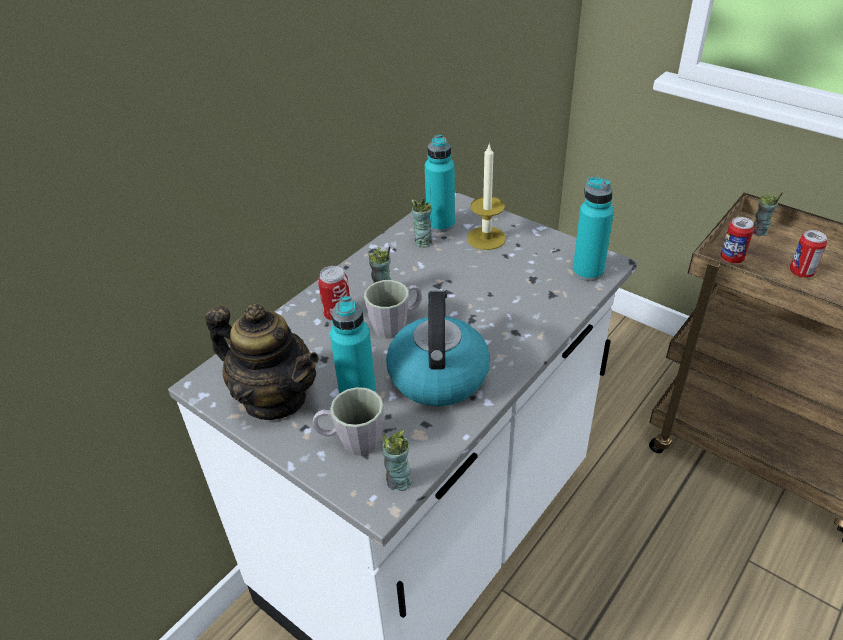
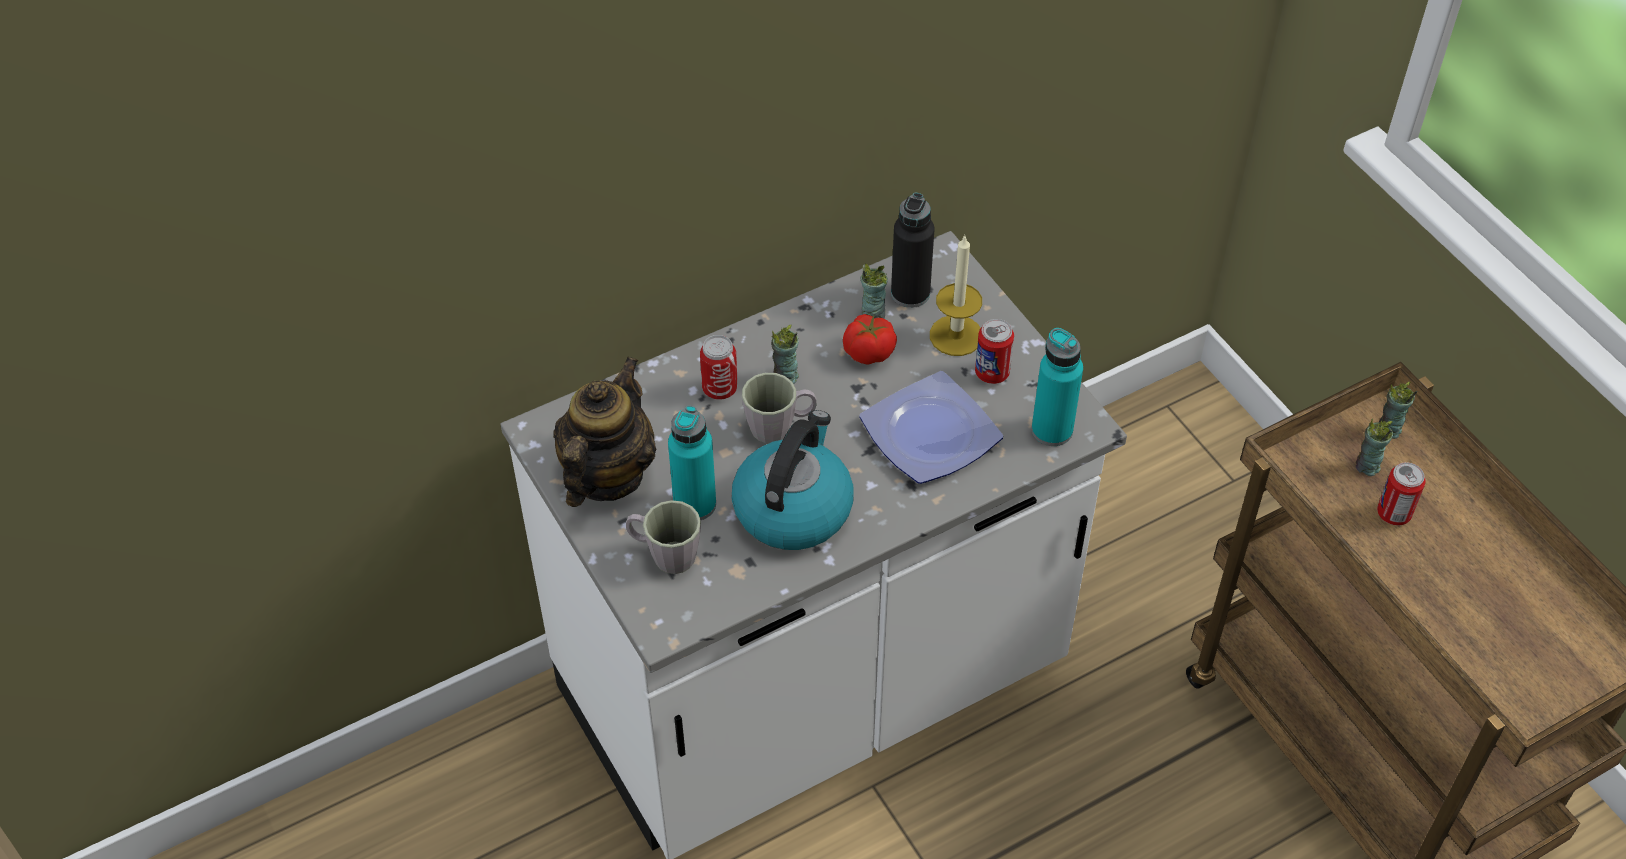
camera: 20 degrees right, 10 degrees up
(275, 398) = (607, 475): teapot -> teapot turned 120 degrees counterclockwise
(398, 481) = (691, 614): cup -> cup (1367, 466)
(433, 263) = (869, 353): none -> tomato
(440, 224) = (910, 293): turquoise bottle -> black bottle
(510, 297) = (933, 435): none -> plate
(731, 258) = (1314, 459): can -> can (992, 373)

